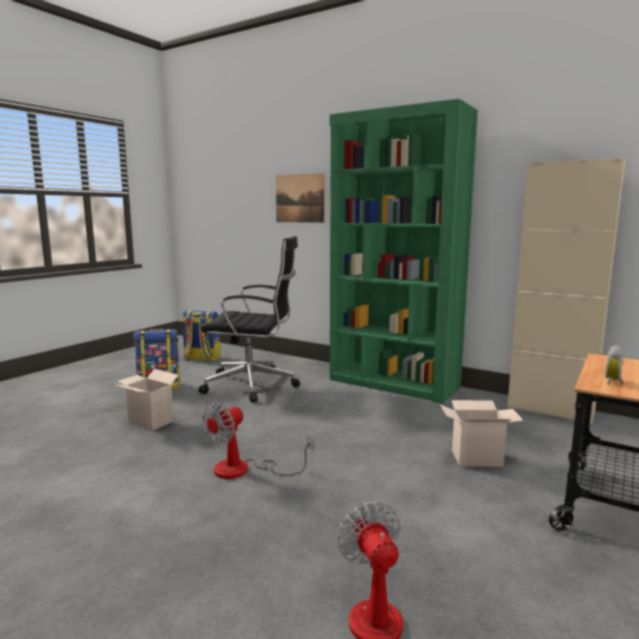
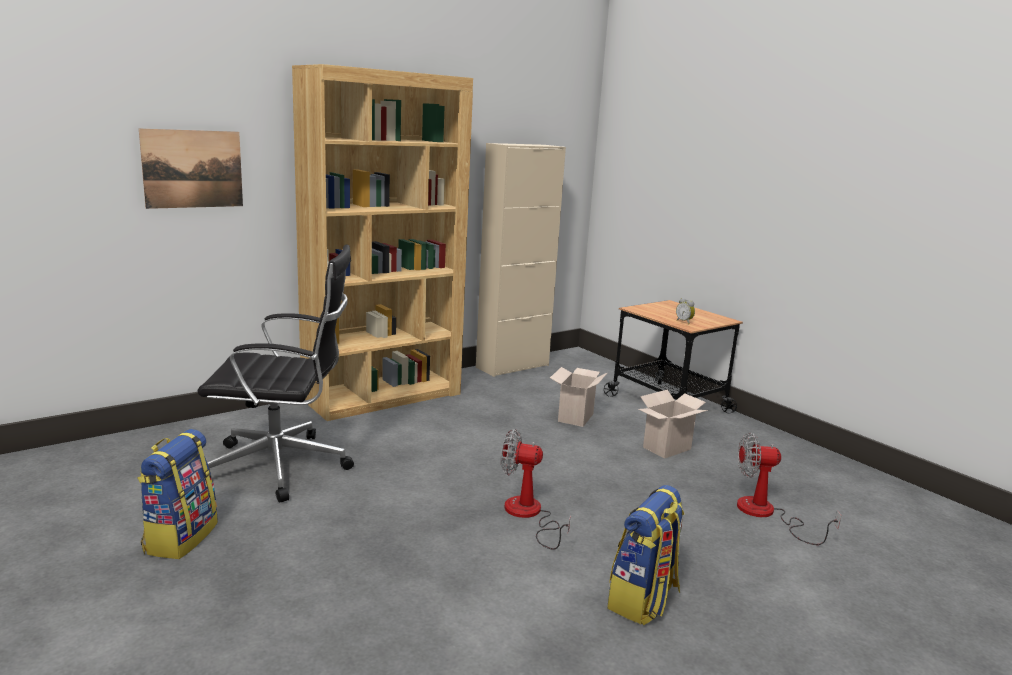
camera: 70 degrees left, 5 degrees up
(149, 422) = (334, 560): cardboard box -> cardboard box (667, 449)
(201, 358) = (79, 483): backpack -> backpack (643, 600)
(244, 470) = (528, 515): fan -> fan turned 135 degrees clockwise
(253, 385) = (282, 467): black office chair -> black office chair turned 60 degrees clockwise
(393, 383) = (383, 396): green bookcase -> brown bookcase

